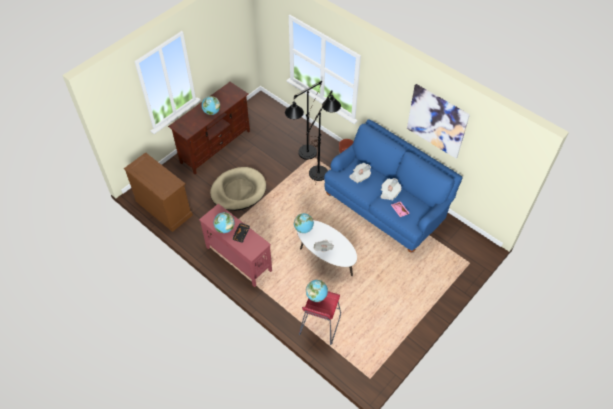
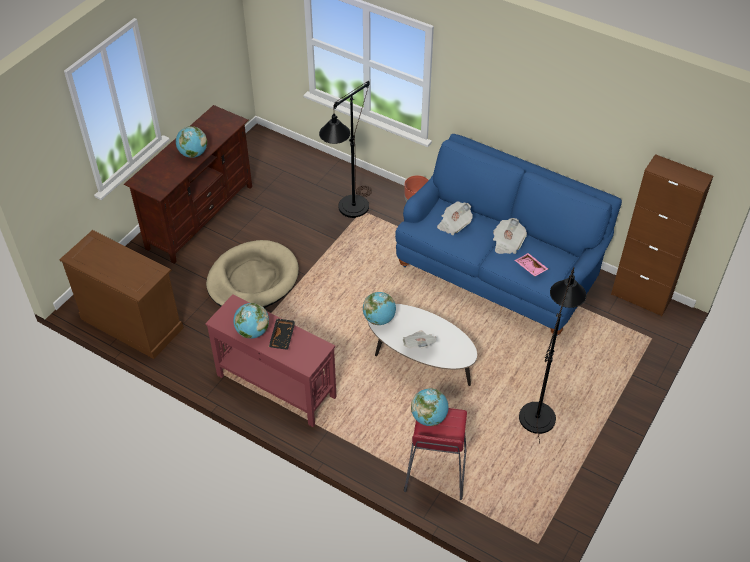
camera: 10 degrees left, 5 degrees down
(321, 169) = (382, 230): black floor lamp -> black floor lamp (540, 410)
(437, 121) = (573, 112): picture -> none
(469, 235) = (640, 297): none -> brown cabinet

